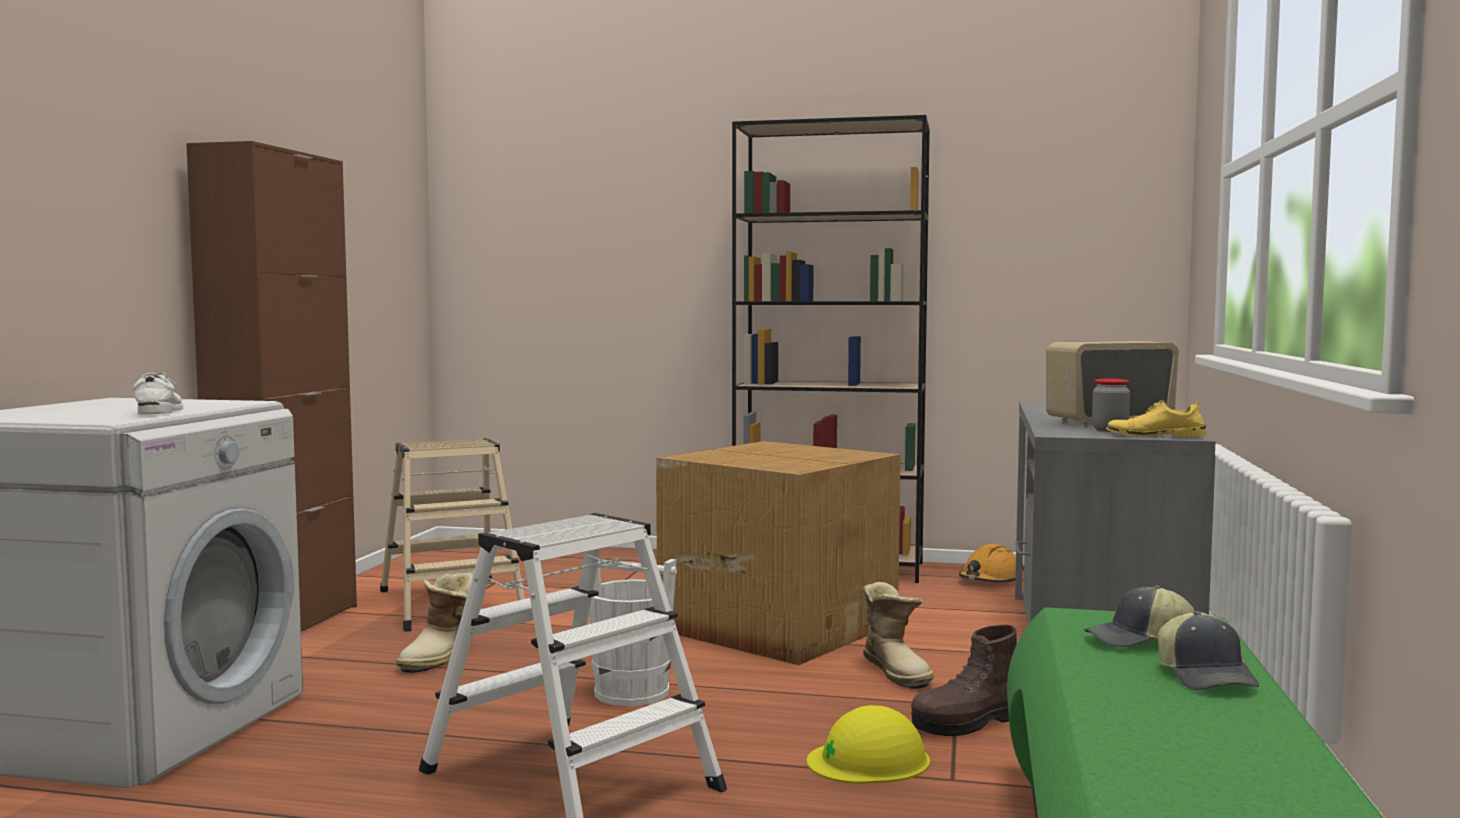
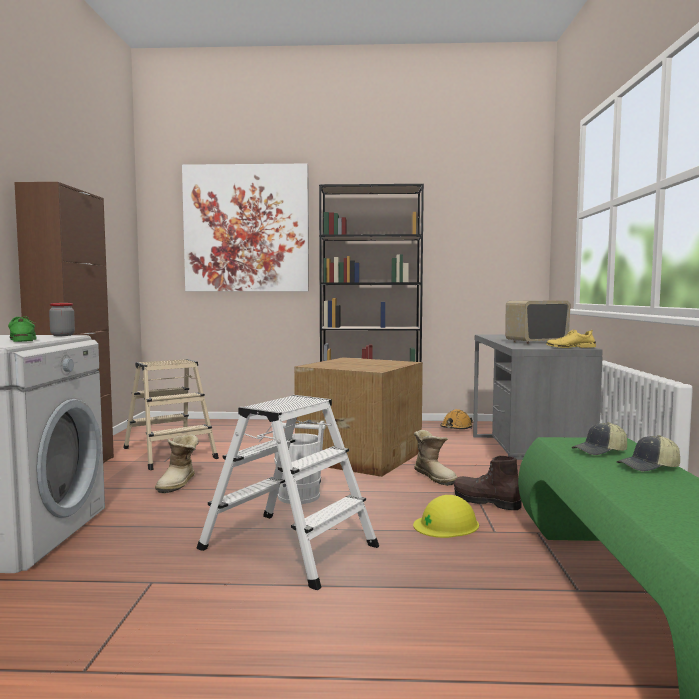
camera: 10 degrees left, 0 degrees up
(158, 411) = (22, 340): white shoe -> green shoe
(613, 203) = (246, 229): none -> picture
(967, 723) = (485, 502): brown boot -> brown boot turned 75 degrees clockwise
(1110, 430) = (544, 345): jar -> jar (62, 335)
(1207, 677) = (649, 467): cap -> cap turned 90 degrees clockwise

